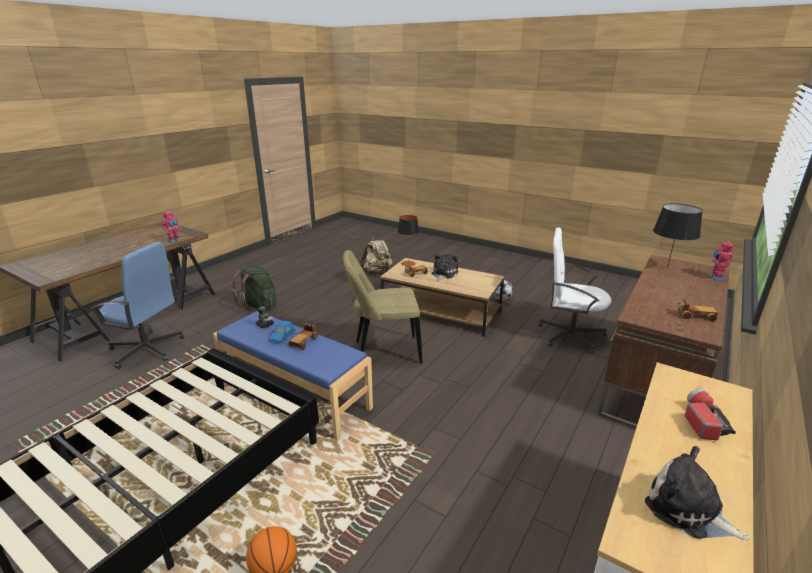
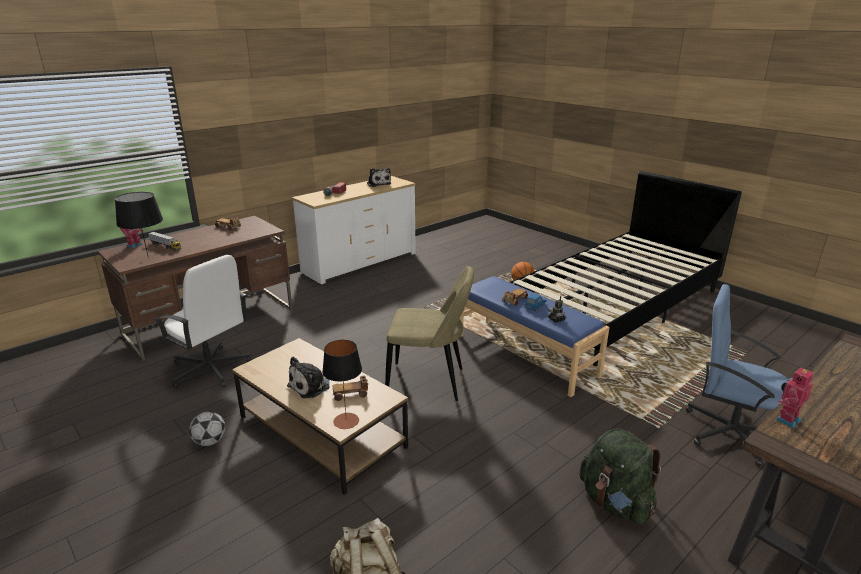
camera: 165 degrees left, 0 degrees up
(686, 280) = (165, 246): none -> toy truck

